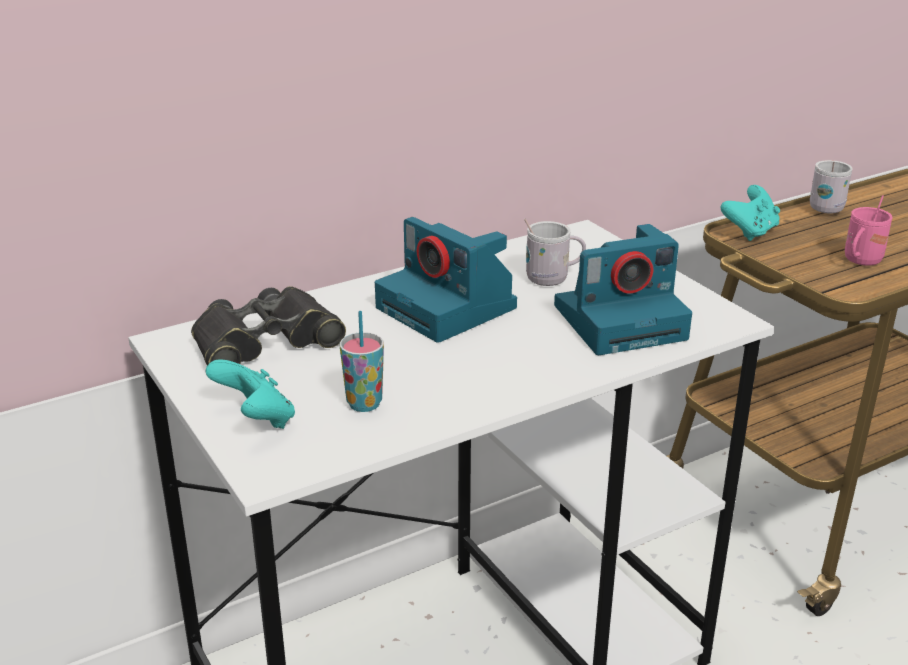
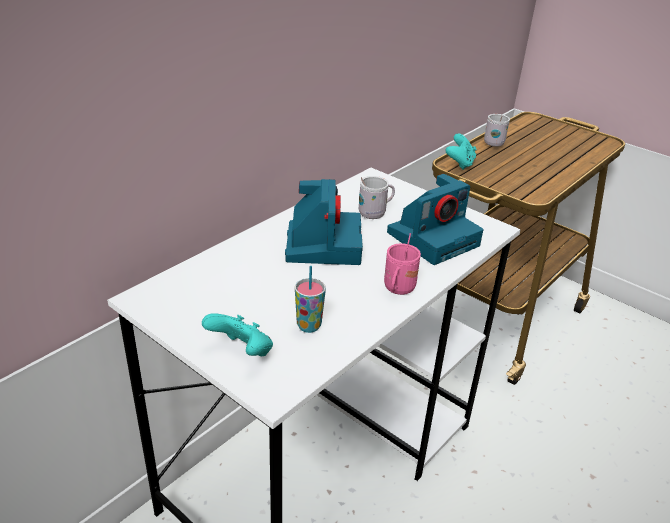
camera: 20 degrees left, 5 degrees up
(265, 342) = (212, 288): black binoculars -> none
(449, 308) = (322, 244): camera -> camera turned 120 degrees counterclockwise
(860, 262) = (530, 177): pink mug -> pink mug (397, 290)

